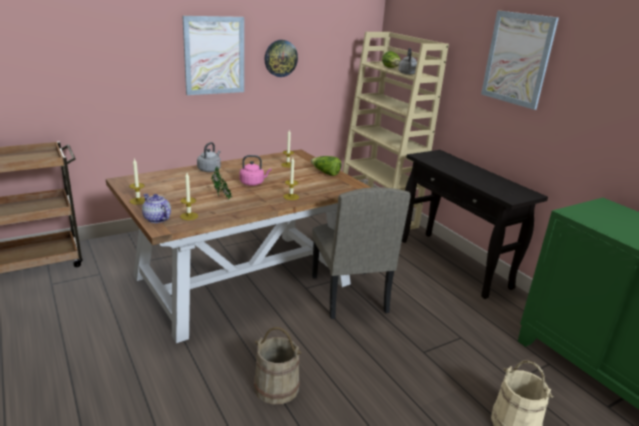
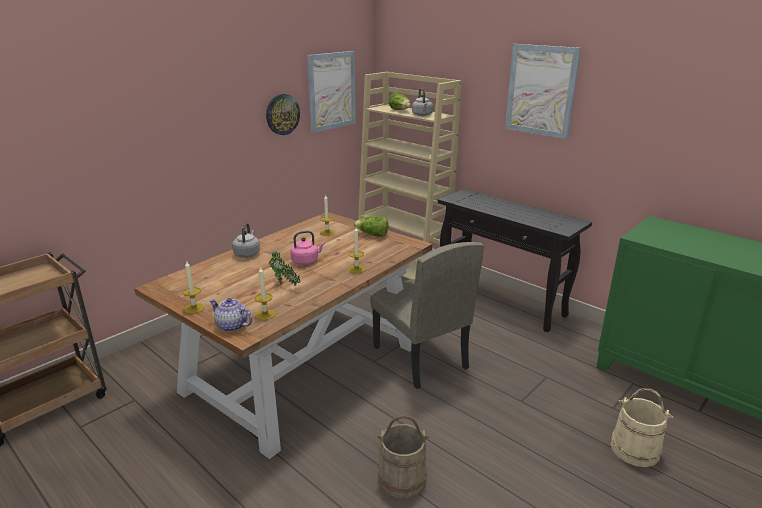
camera: 15 degrees left, 0 degrees up
(214, 55) = (214, 122): picture -> picture (331, 91)

